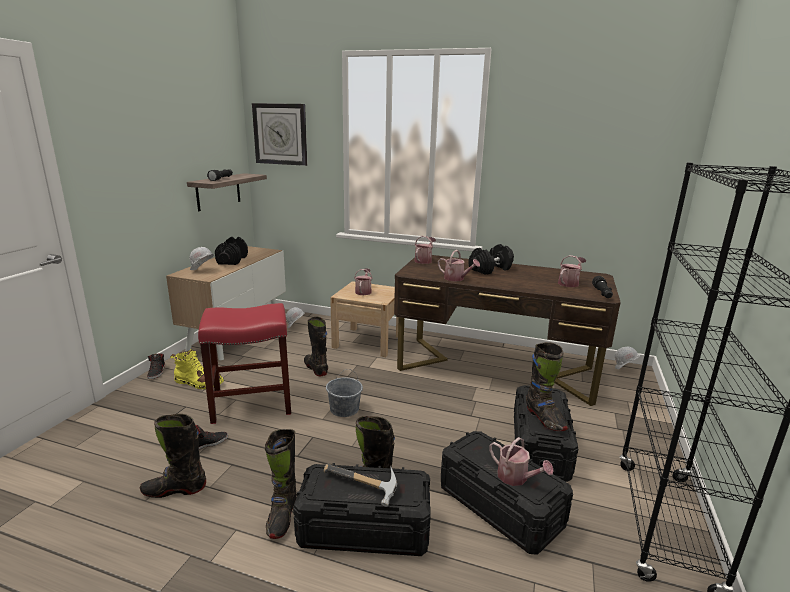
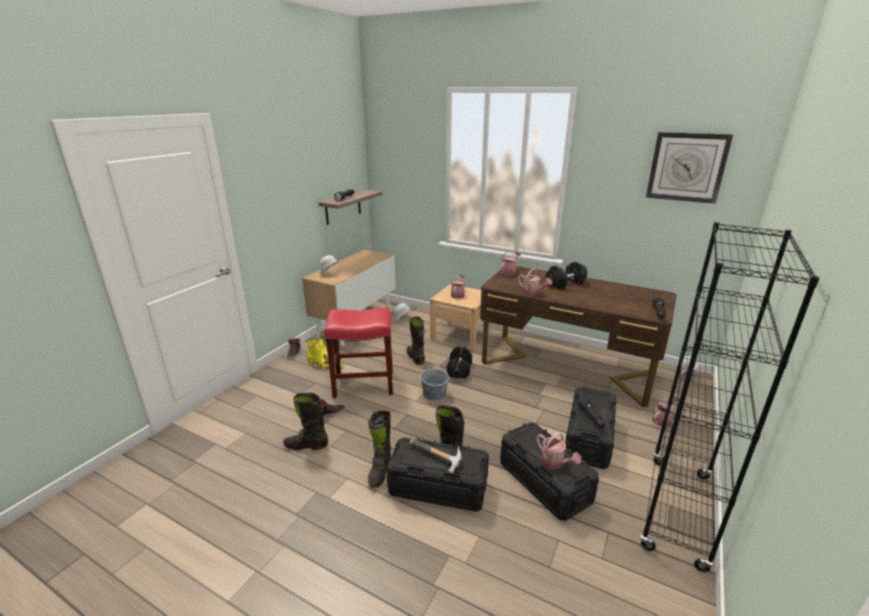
camera: 10 degrees right, 5 degrees up
(232, 260) = (353, 264): black dumbbell -> black dumbbell (459, 370)
(280, 134) = (394, 157): wall clock -> wall clock (687, 167)
(544, 419) = (591, 417): black boot -> black flashlight
(569, 283) = (632, 301): watering can -> watering can (663, 420)

